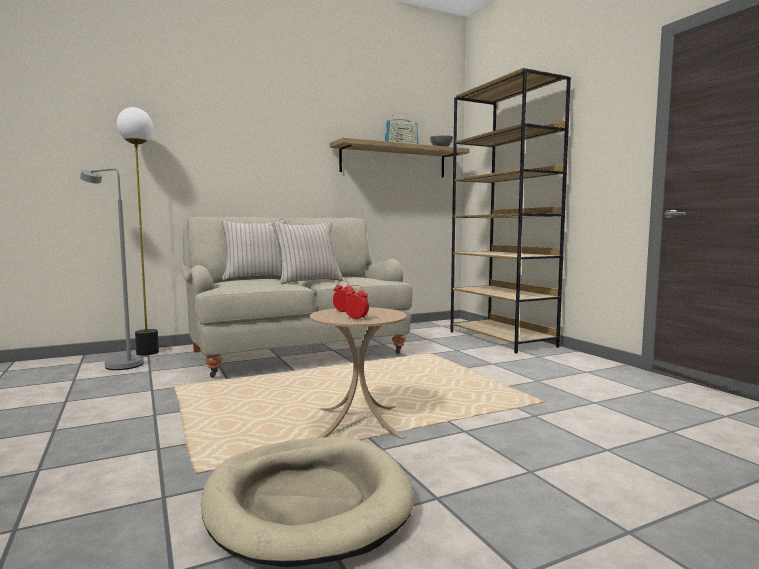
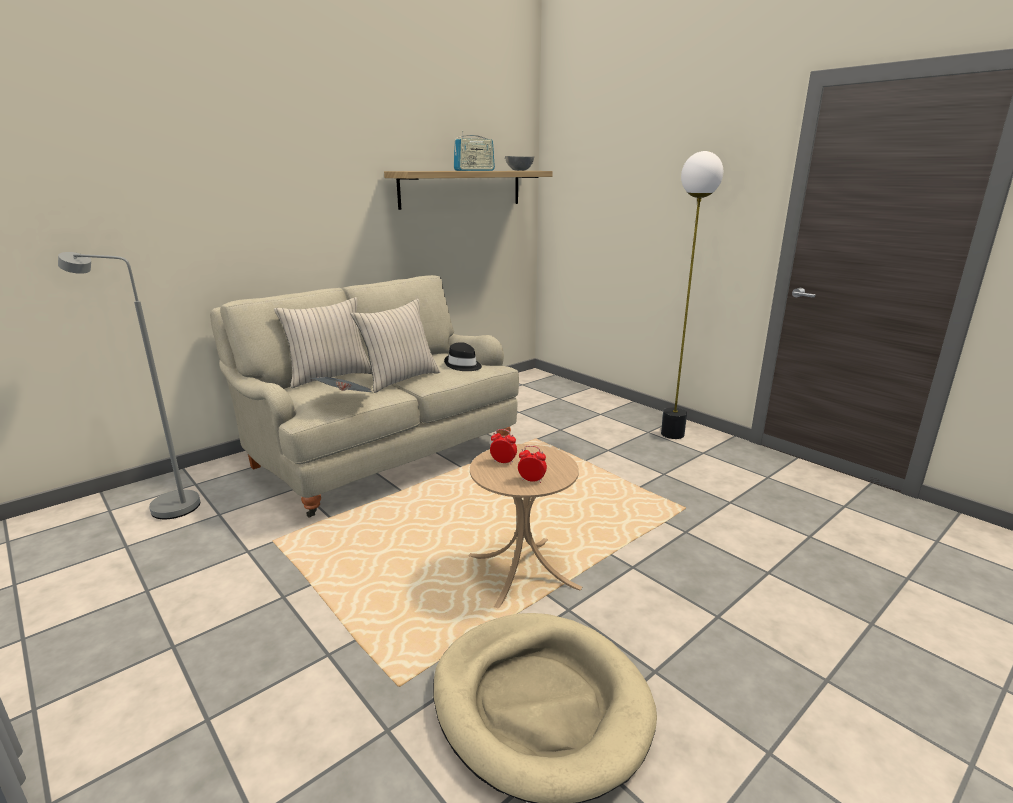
camera: 15 degrees left, 15 degrees up
(148, 352) = (190, 477): floor lamp -> floor lamp (672, 434)
(253, 284) = (346, 401): none -> newspaper
(365, 278) = (463, 365): none -> black hat
(502, 339) = (597, 404): brown bookcase -> none

